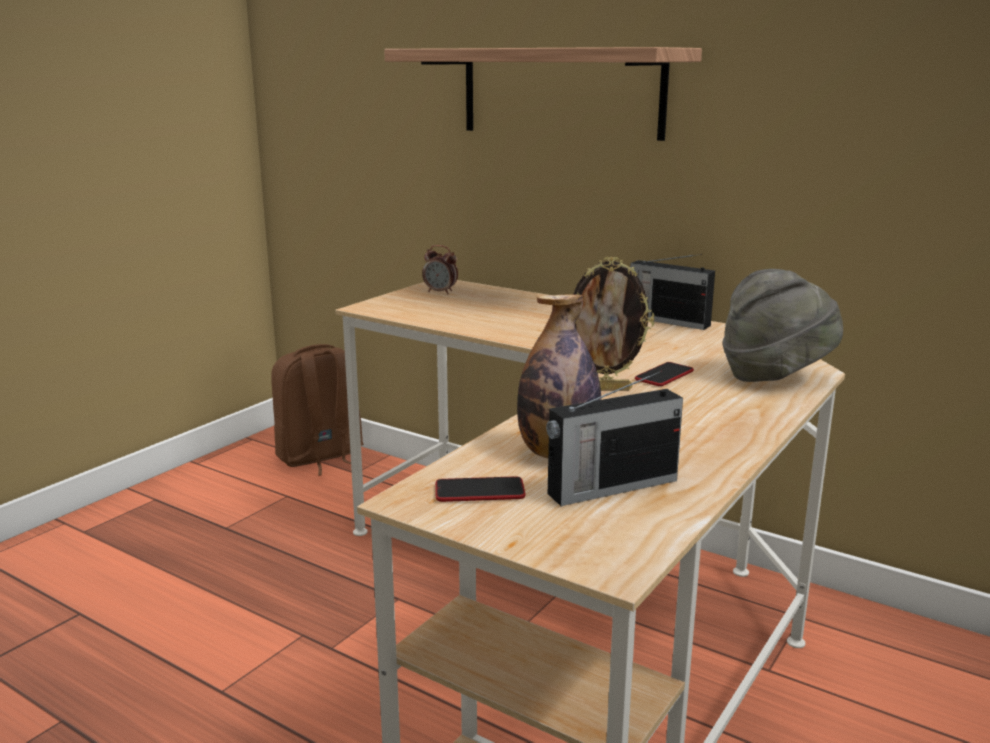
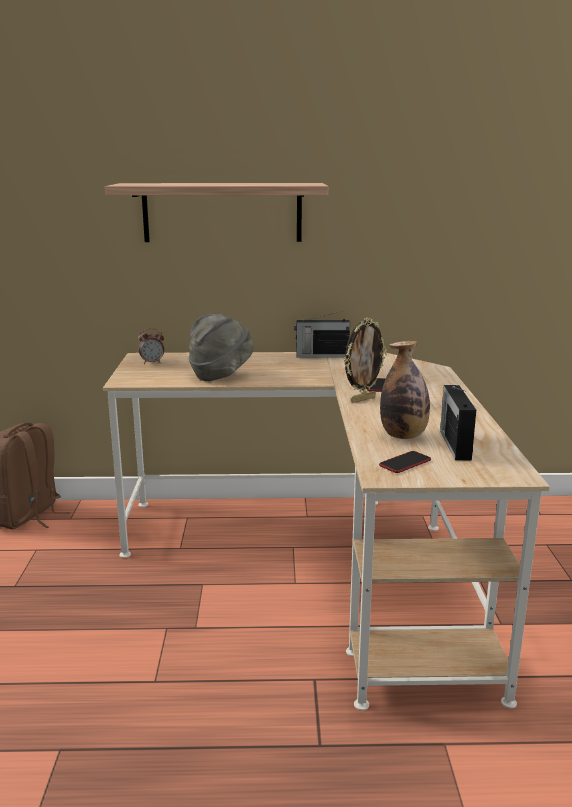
camera: 35 degrees left, 0 degrees up
(610, 487) = (455, 444): radio -> radio turned 150 degrees clockwise
(775, 377) = (426, 375): grey hat -> grey hat (221, 376)

